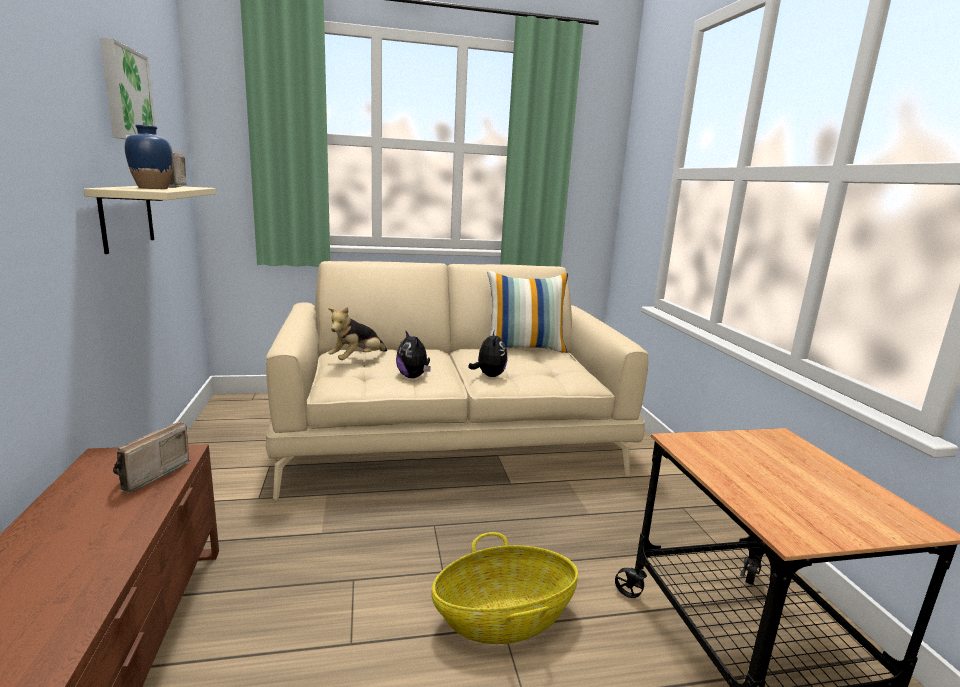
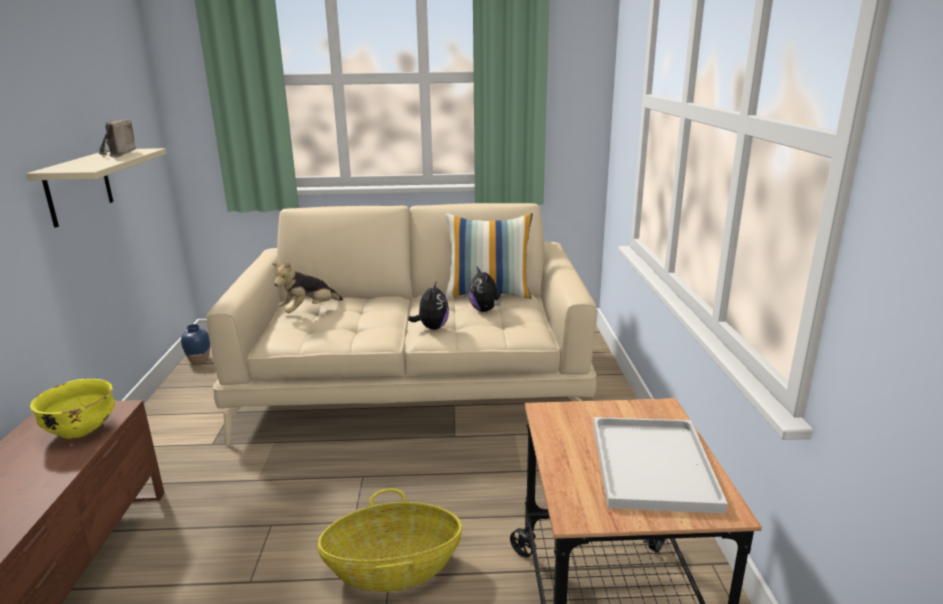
camera: 10 degrees right, 5 degrees up
(125, 94) = (69, 71): picture -> none
(147, 475) = (82, 430): radio -> yellow bowl
(153, 188) = (92, 163): blue vase -> blue vase (199, 360)
(413, 377) = (356, 329): plush toy -> plush toy (485, 310)
(822, 487) = (654, 466): none -> white tray

